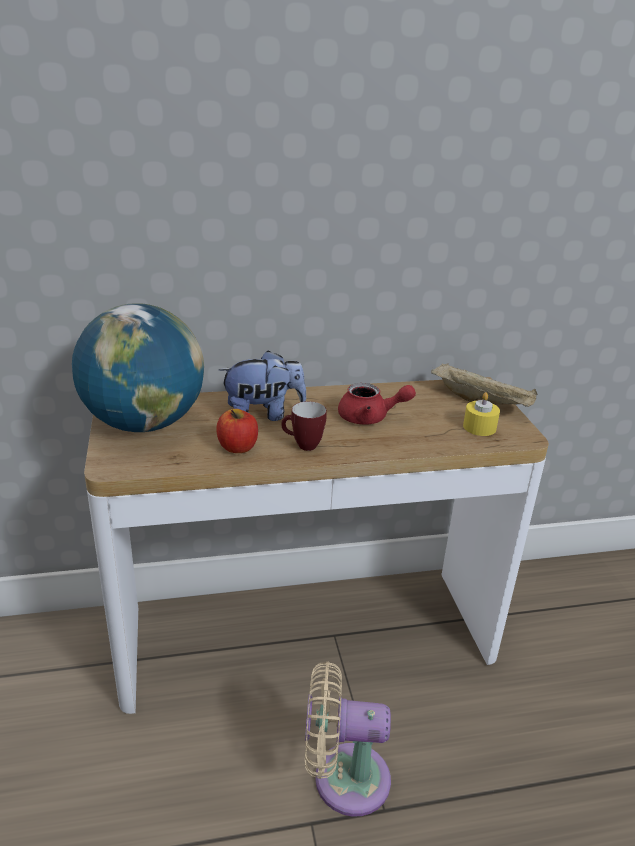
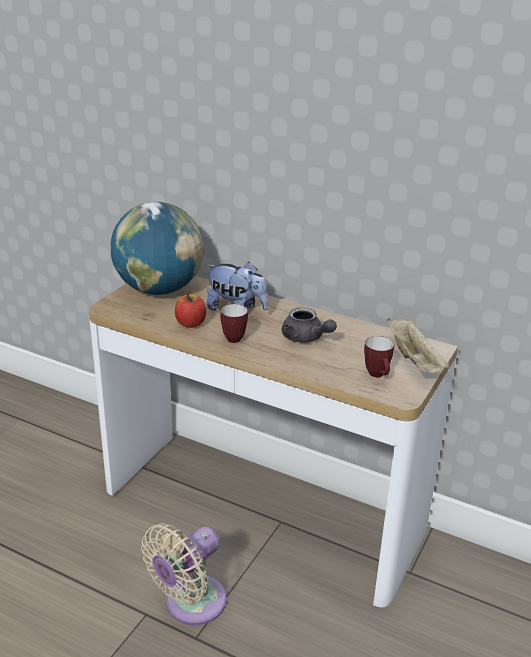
camera: 40 degrees right, 0 degrees up
(343, 778) = (190, 604): beige fan -> beige fan turned 90 degrees counterclockwise
(370, 418) = (306, 338): red teapot -> grey teapot
(479, 427) = (378, 375): yellow candle -> mug

